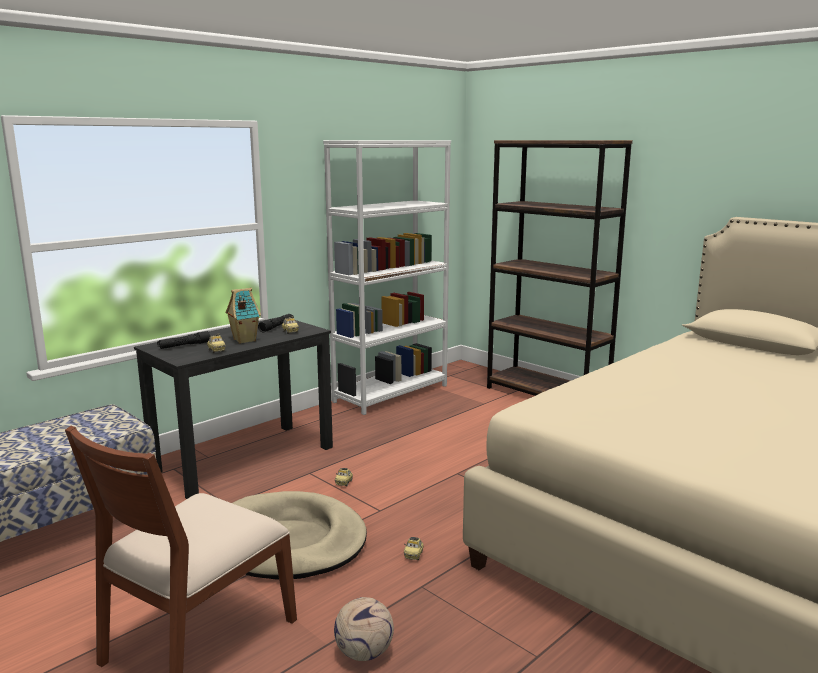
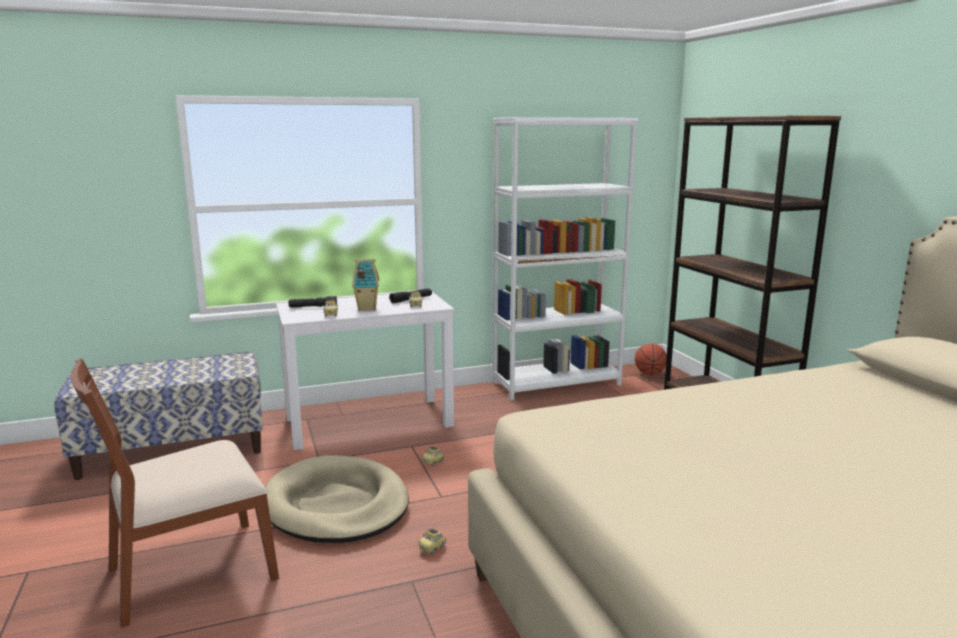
camera: 25 degrees right, 0 degrees up
(245, 459) = (369, 422): black desk -> white desk
(363, 653) = (303, 628): football -> none
(461, 373) = (649, 374): none -> basketball

